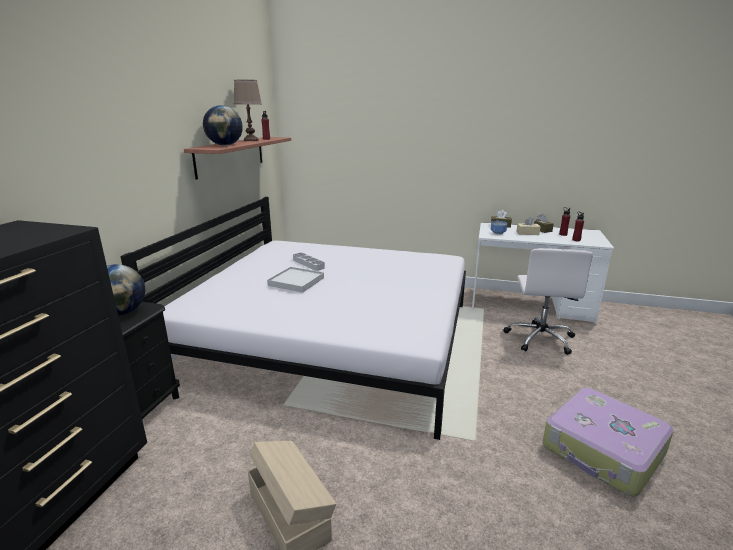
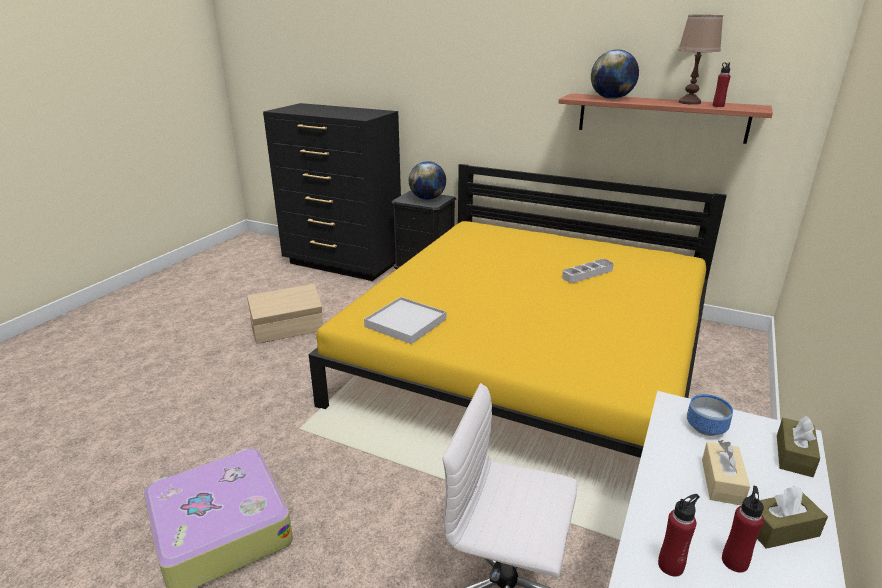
camera: 100 degrees right, 5 degrees up
(296, 281) = (526, 267): white tray -> white tray (405, 323)
(330, 337) = (530, 358): white bed -> yellow bed

